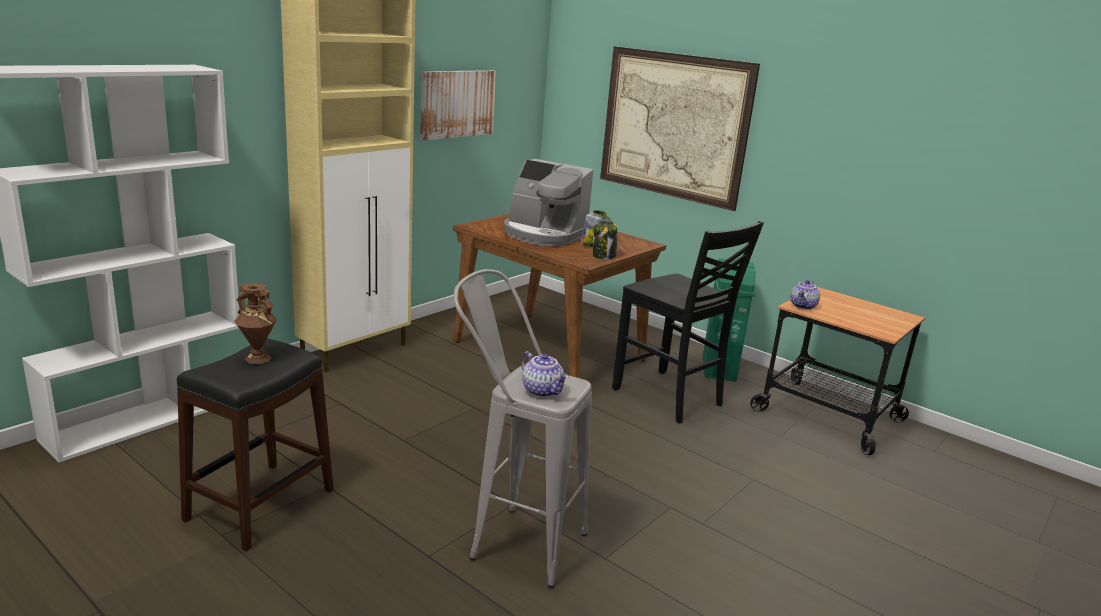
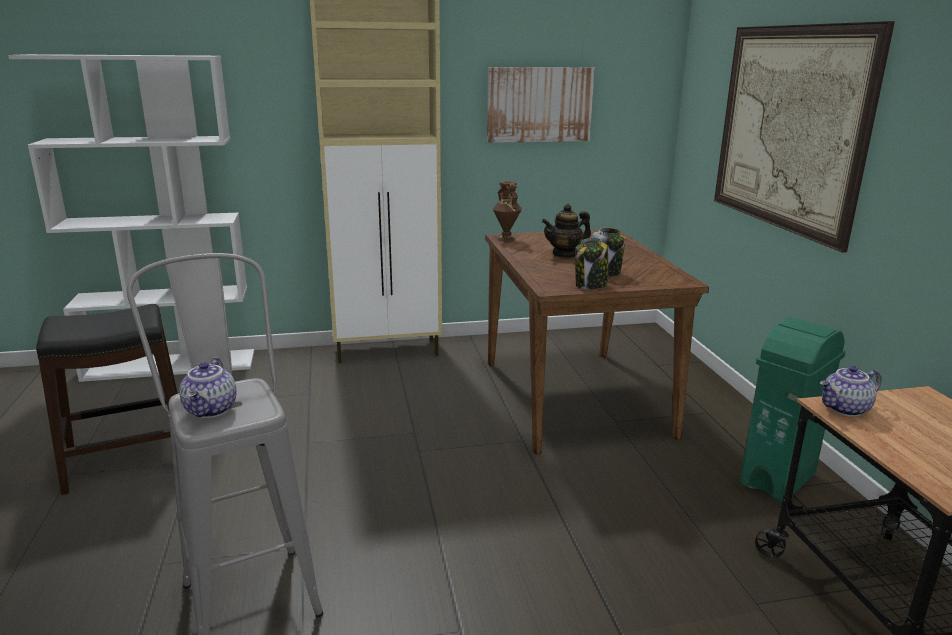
camera: 40 degrees right, 0 degrees up
(257, 358) = (111, 318): brown vase -> brown vase (505, 239)
(543, 234) = (565, 254): coffee machine -> teapot
(669, 398) = (652, 493): black chair -> none

